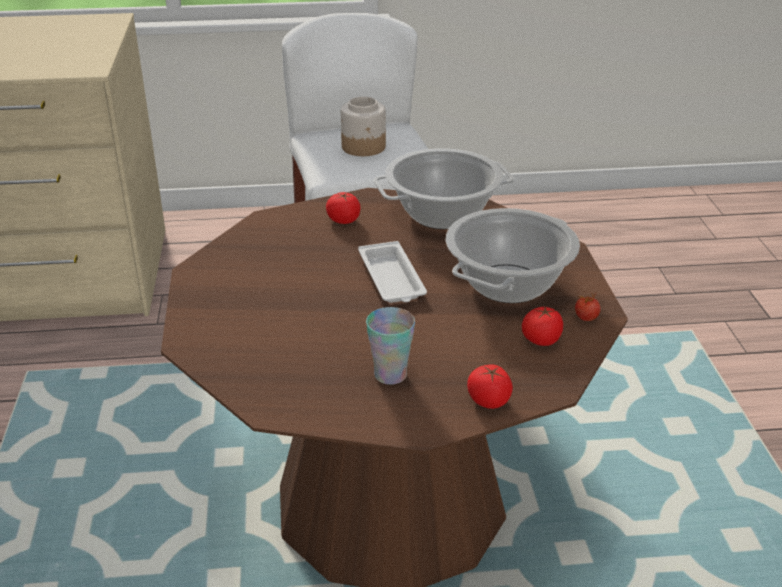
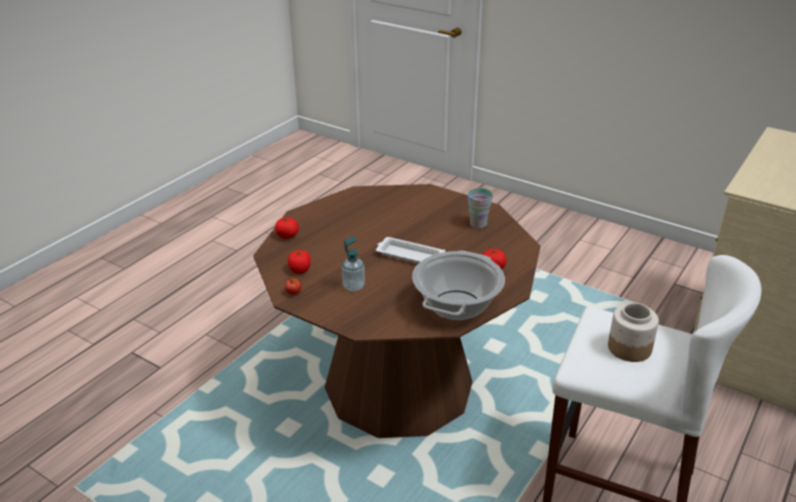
camera: 130 degrees right, 0 degrees up
(390, 375) = (337, 222): cup -> cup (478, 224)
(508, 285) = (354, 286): cooking pot -> soap dispenser

